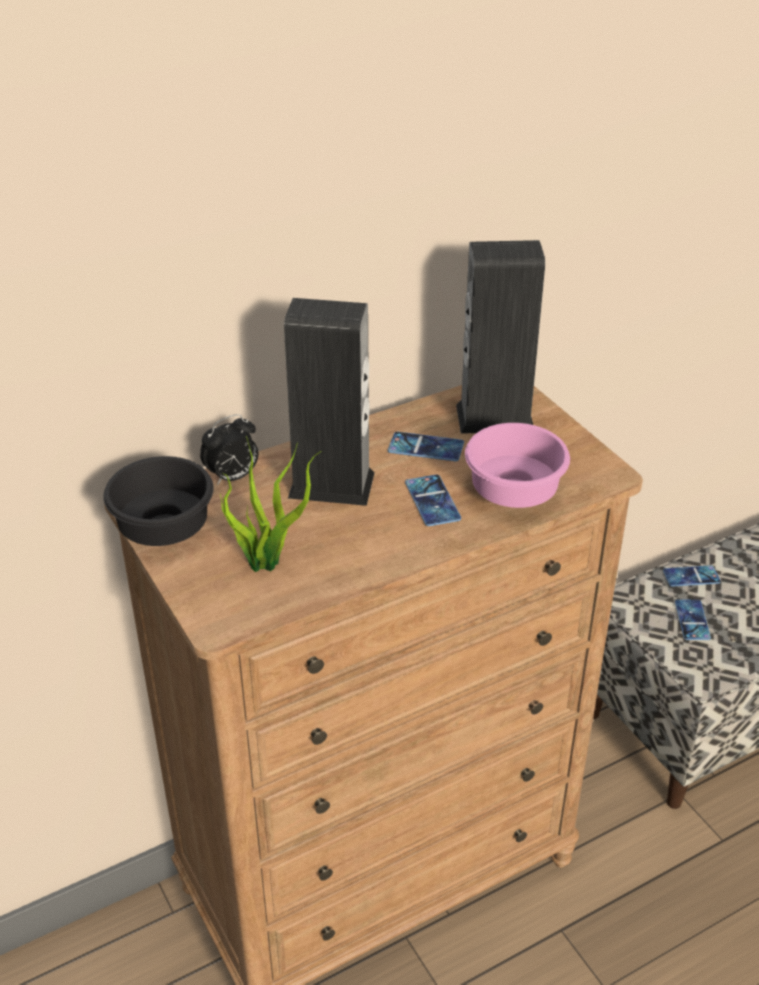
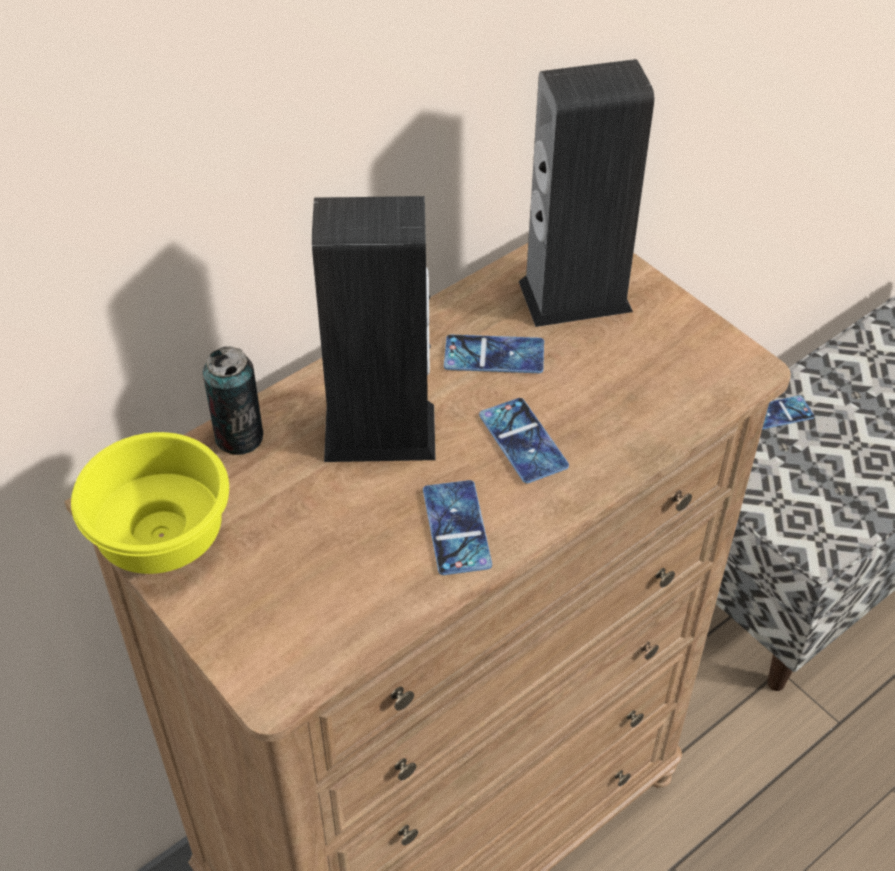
camera: 10 degrees left, 10 degrees up
(164, 526) = (160, 531): black bowl -> yellow bowl
(232, 477) = (239, 437): alarm clock -> can
(268, 562) = (322, 572): potted plant -> none
(515, 490) = (629, 409): pink bowl -> none
(692, 620) = (790, 473): phone -> phone (456, 528)

